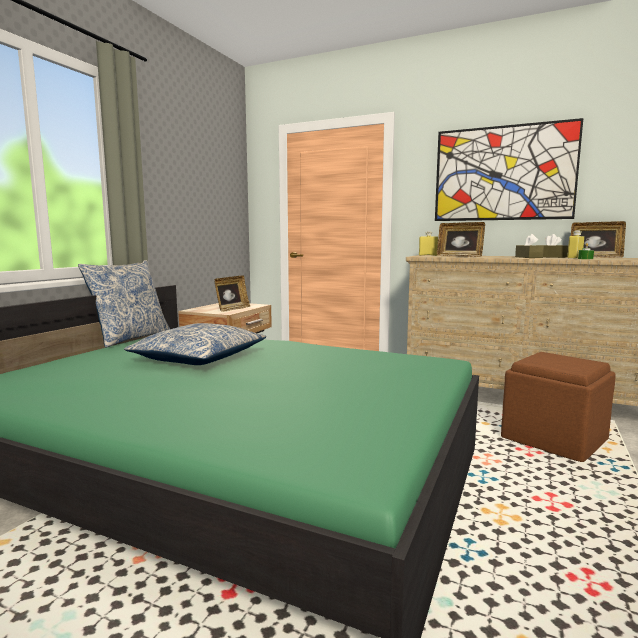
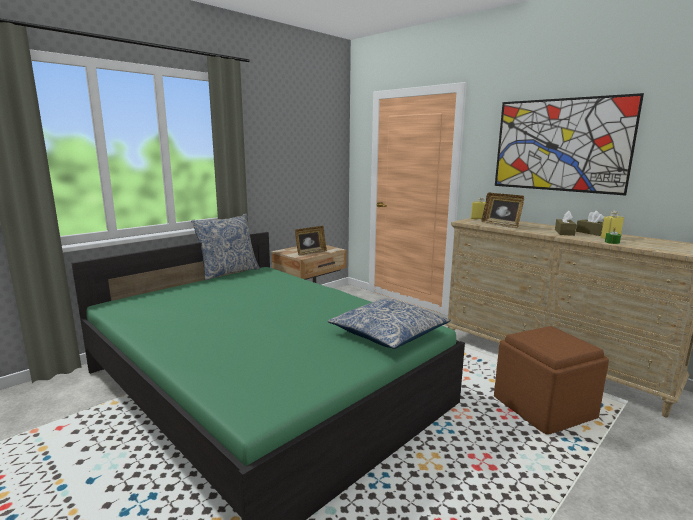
camera: 20 degrees right, 5 degrees up
(199, 358) = (253, 298): pillow -> pillow (388, 333)
(595, 257) = (640, 237): picture frame -> none

